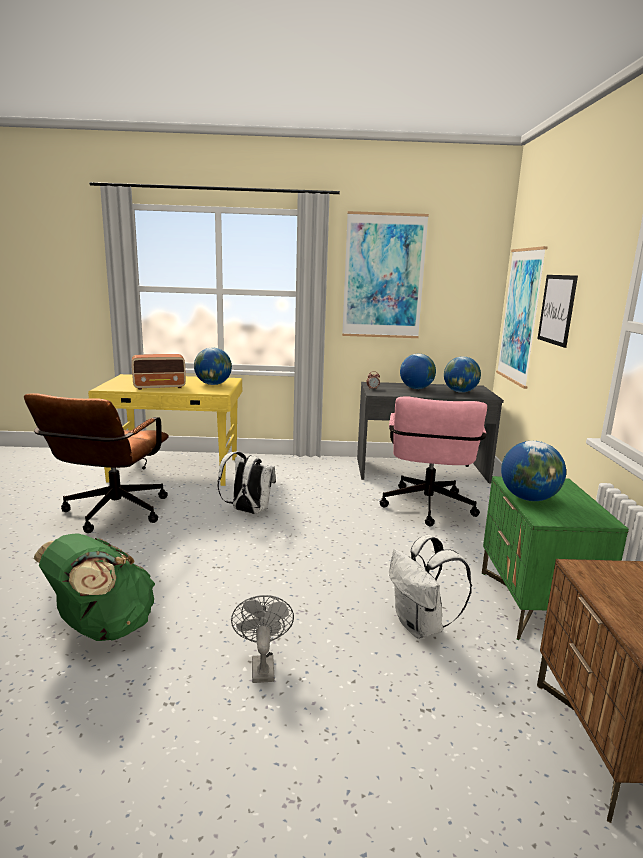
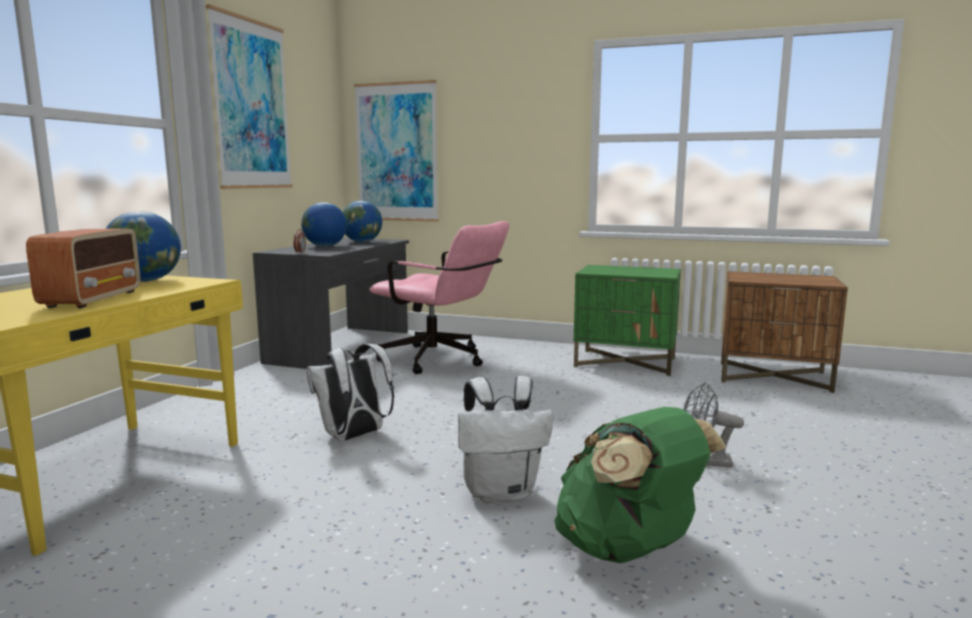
camera: 70 degrees left, 5 degrees down
(111, 515) = (237, 547): brown office chair -> none
(421, 626) = (649, 398): white backpack -> white backpack (501, 492)
(528, 498) = (627, 273): globe -> none
(557, 309) = (477, 138): picture -> none

